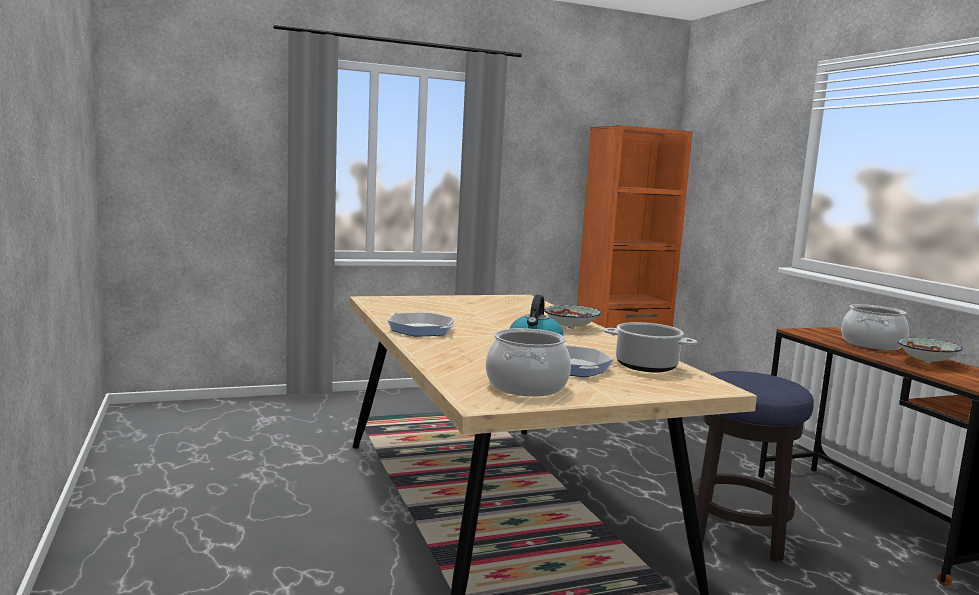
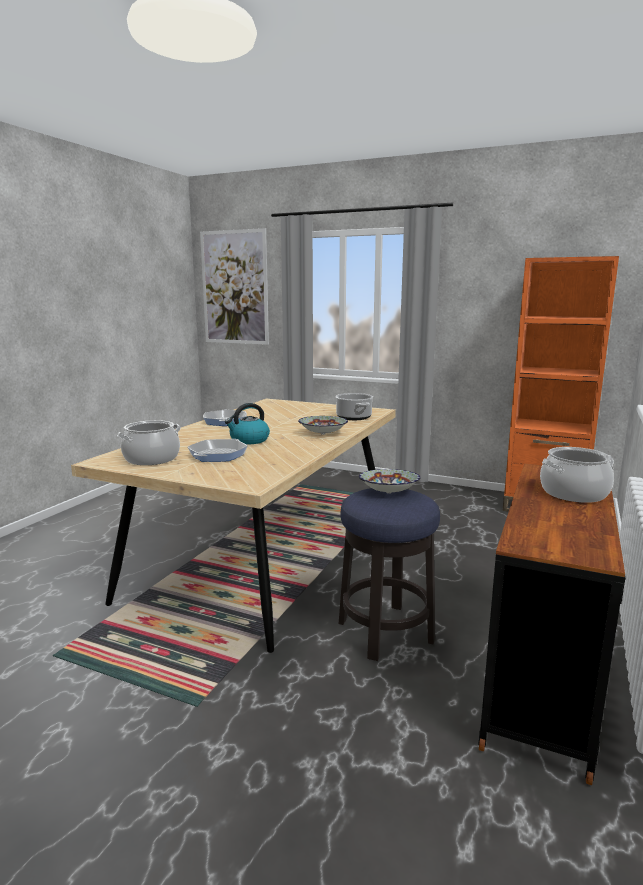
camera: 45 degrees right, 5 degrees up
(186, 128) = (234, 288): none -> picture
(647, 366) = (266, 464): cooking pot -> cooking pot (354, 417)
(927, 363) = (563, 519): bowl -> bowl (389, 492)

